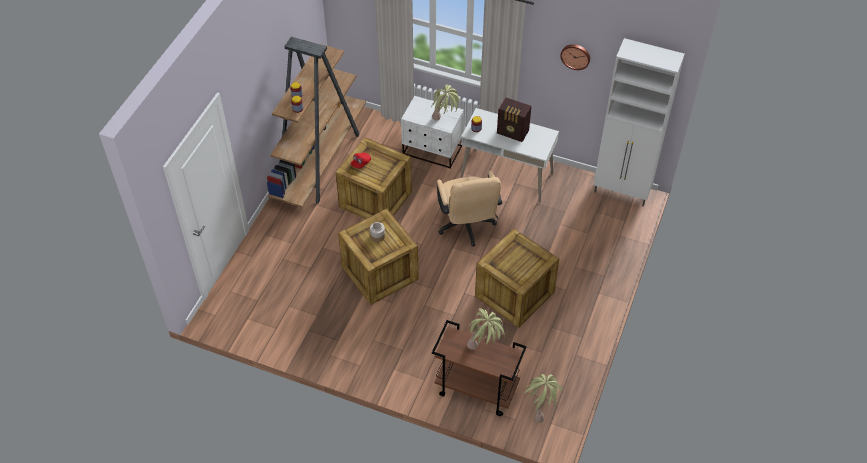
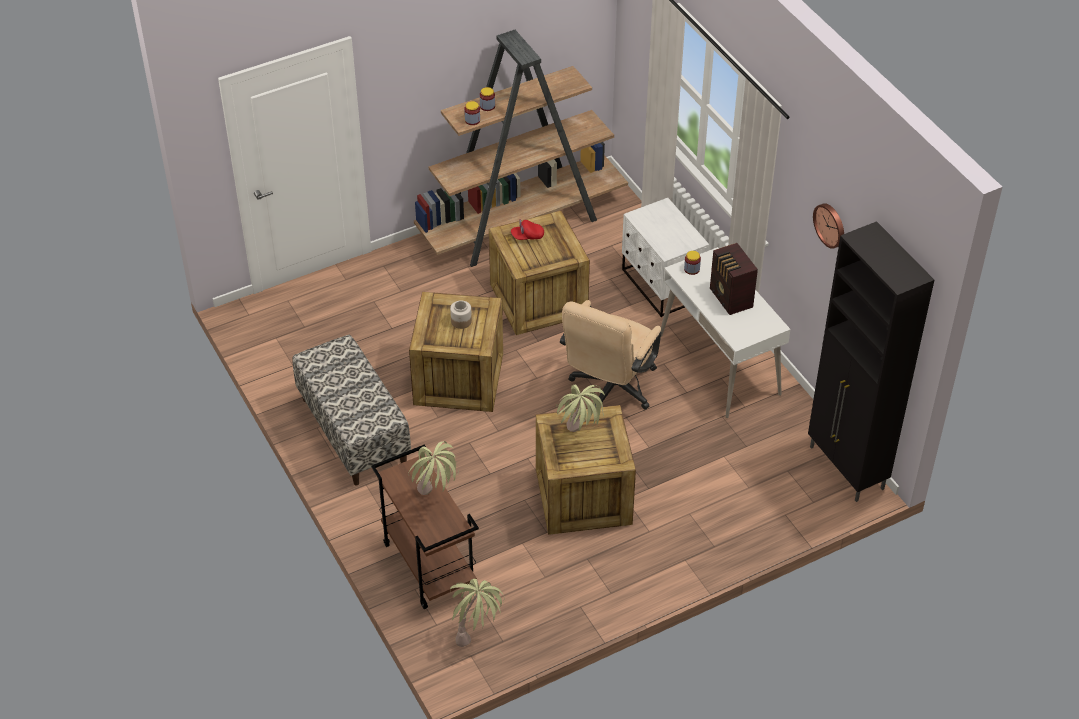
camera: 40 degrees right, 5 degrees down
(353, 343) = (353, 431): none -> bench
(445, 122) = (671, 246): potted plant -> potted plant (579, 440)
(622, 192) = (846, 469): white cabinet -> black cabinet

